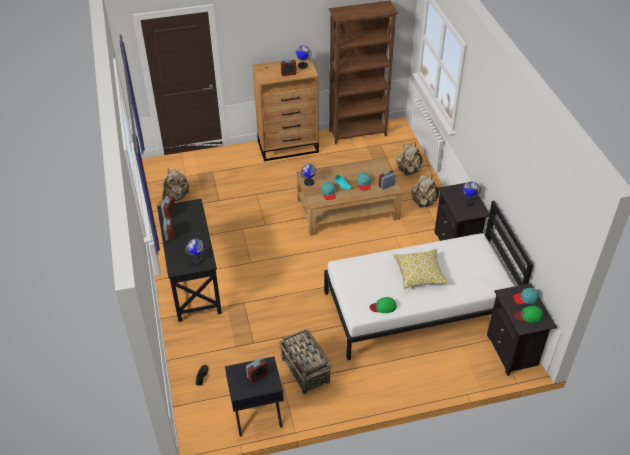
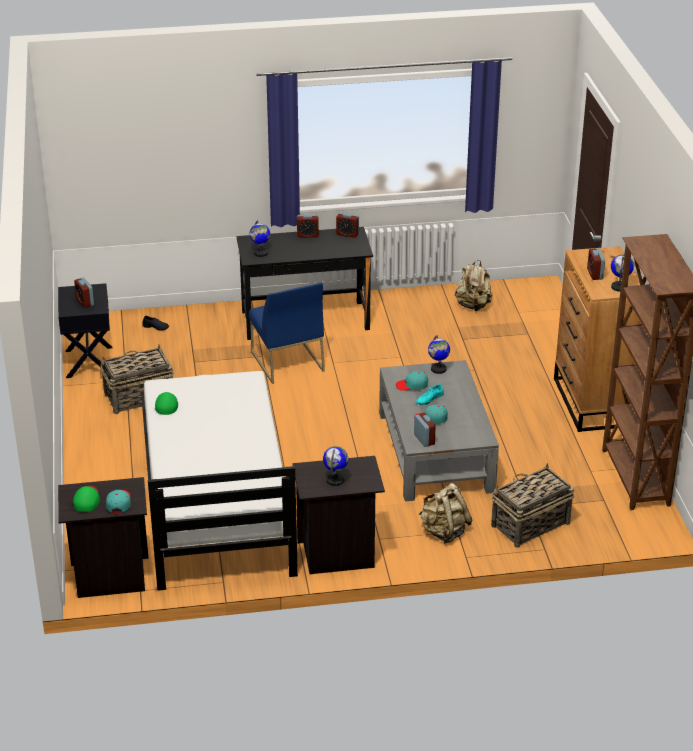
camera: 95 degrees right, 10 degrees down
(250, 287) = (286, 361): none -> blue chair
(348, 208) = (435, 452): brown coffee table -> grey coffee table
(408, 170) = (529, 524): beige backpack -> basket
(419, 274) = (216, 440): pillow -> none

